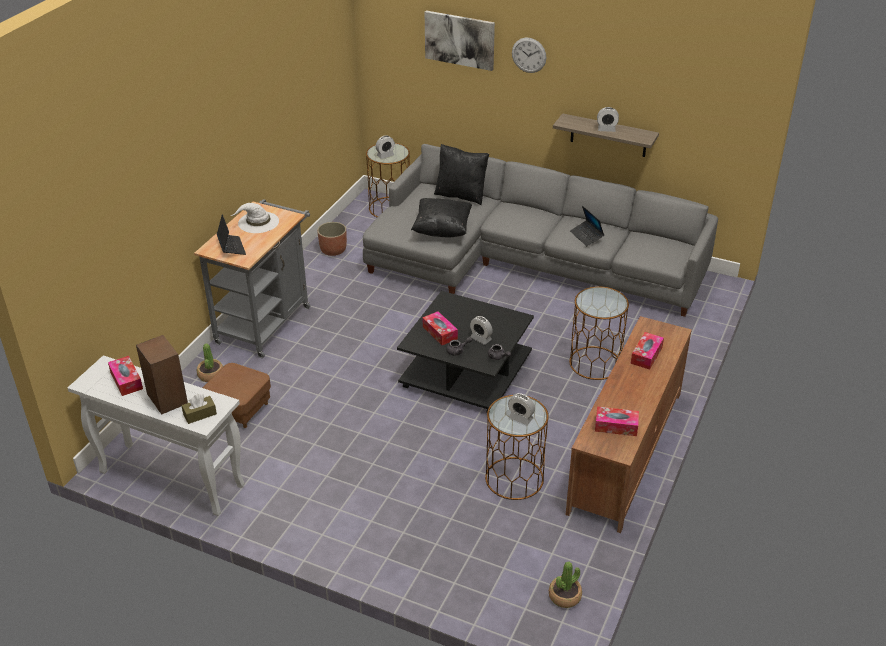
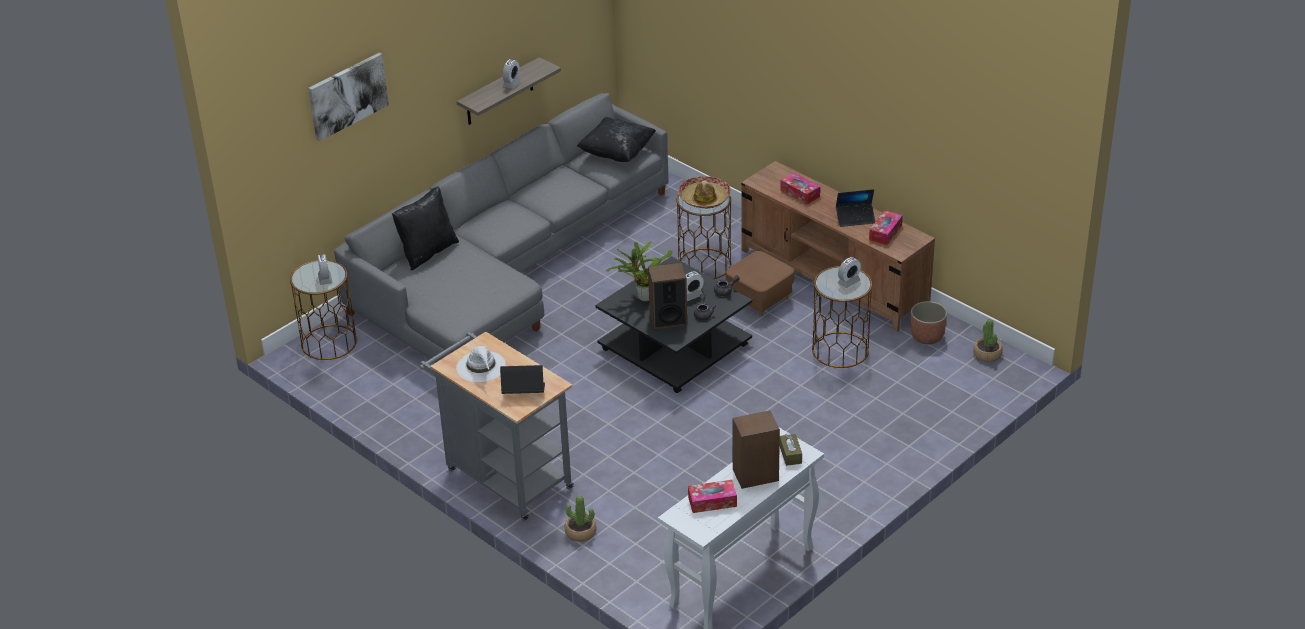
camera: 70 degrees left, 0 degrees up
(239, 409) = (653, 516): brown ottoman -> brown ottoman (759, 299)
(333, 250) = (390, 402): planter -> planter (927, 336)
(440, 333) = (668, 319): tissue box -> speaker
(442, 230) = (490, 279): black pillow -> black pillow (617, 153)
(464, 312) = (643, 297): none -> potted plant
(529, 55) = (416, 63): wall clock -> none
(586, 236) = (566, 189): laptop -> laptop (855, 218)
(602, 302) = (704, 198): none -> hat

